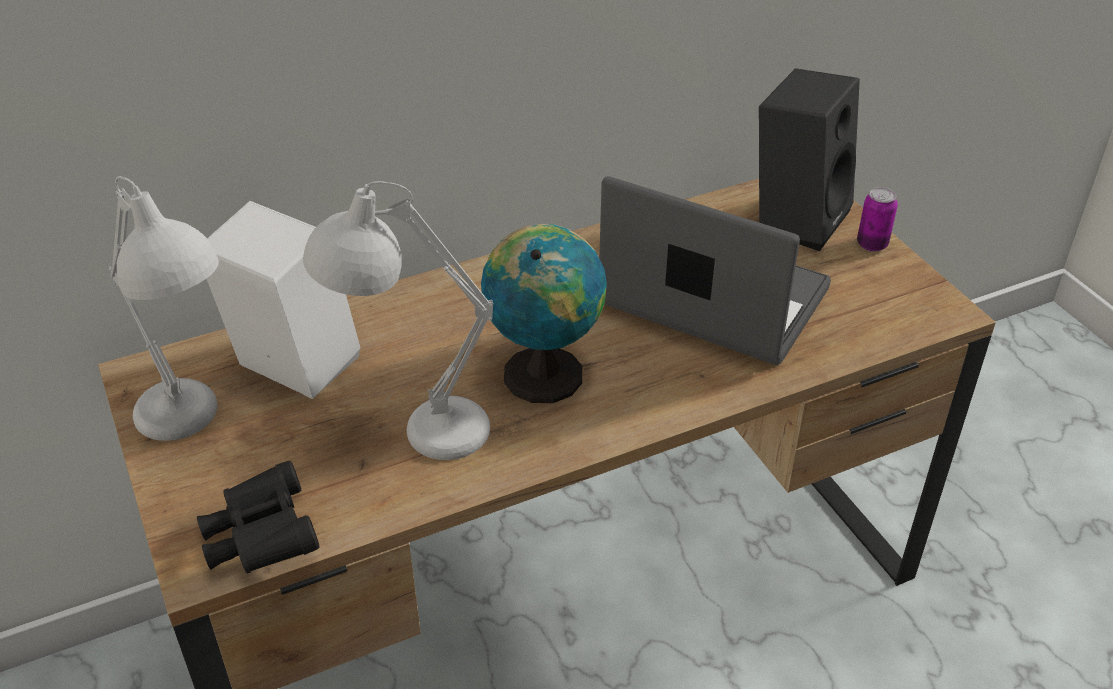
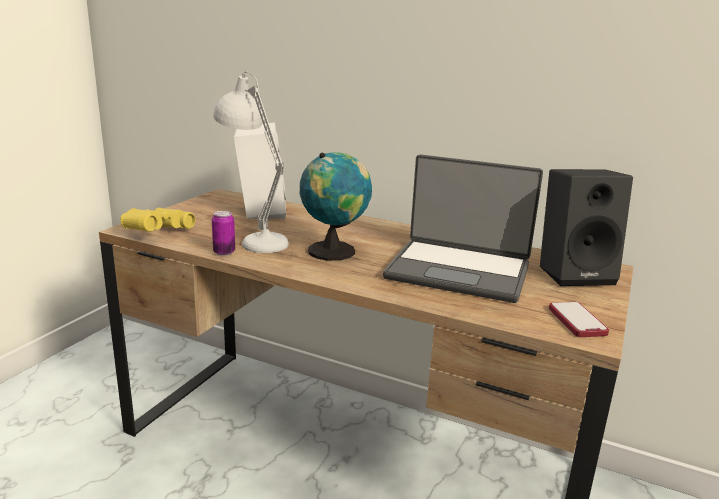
camera: 50 degrees right, 20 degrees down
(194, 429) = (203, 208): white table lamp -> none
(262, 539) = (155, 233): black binoculars -> yellow binoculars
(712, 300) = (459, 271): laptop -> laptop turned 120 degrees clockwise
(872, 244) = (602, 299): can -> can (224, 252)
(905, 296) = (577, 321): none -> phone

